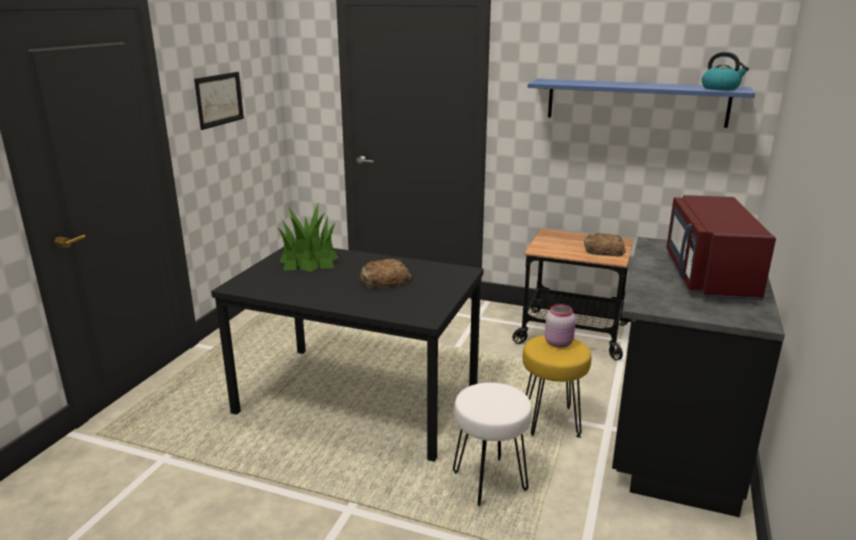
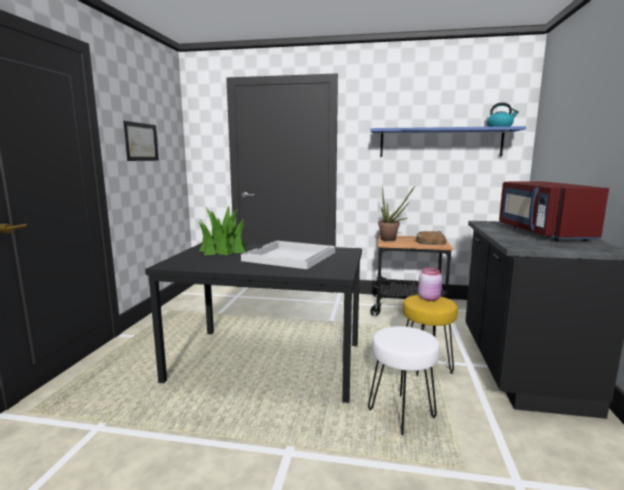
camera: 10 degrees left, 10 degrees down
(384, 280) = (290, 256): bread -> white tray
(551, 242) = (391, 240): none -> potted plant

